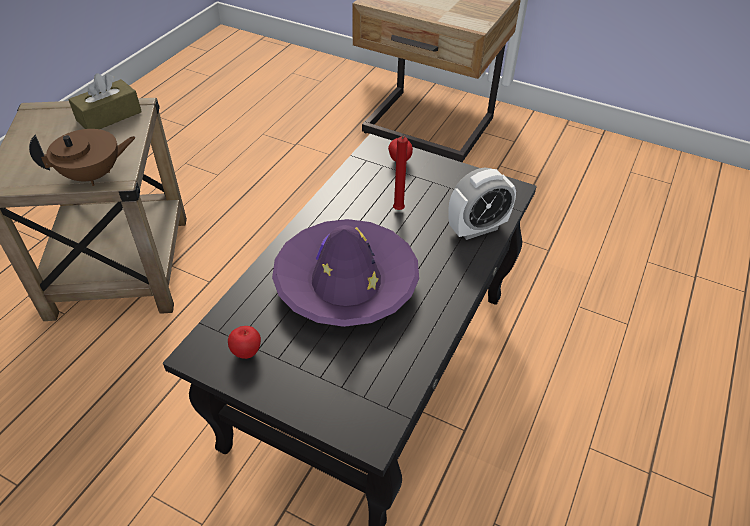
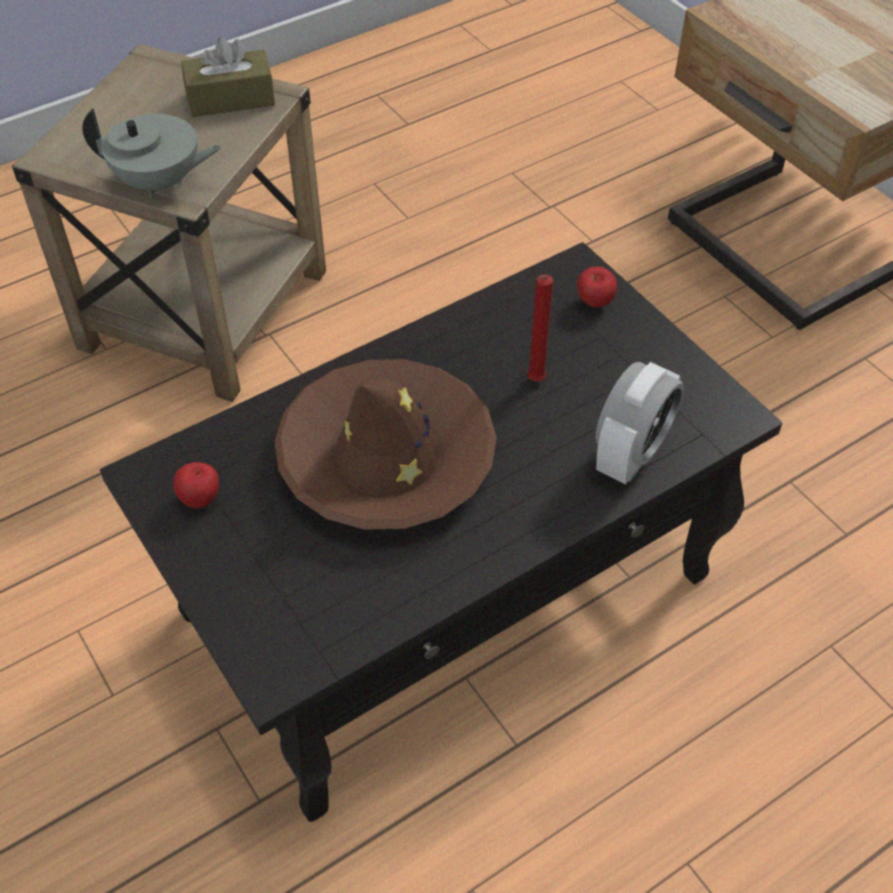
camera: 30 degrees right, 5 degrees up
(93, 175) = (159, 182): brown teapot -> grey teapot
(346, 282) = (386, 458): purple hat -> brown hat
(477, 228) = (631, 455): alarm clock -> alarm clock turned 60 degrees counterclockwise

